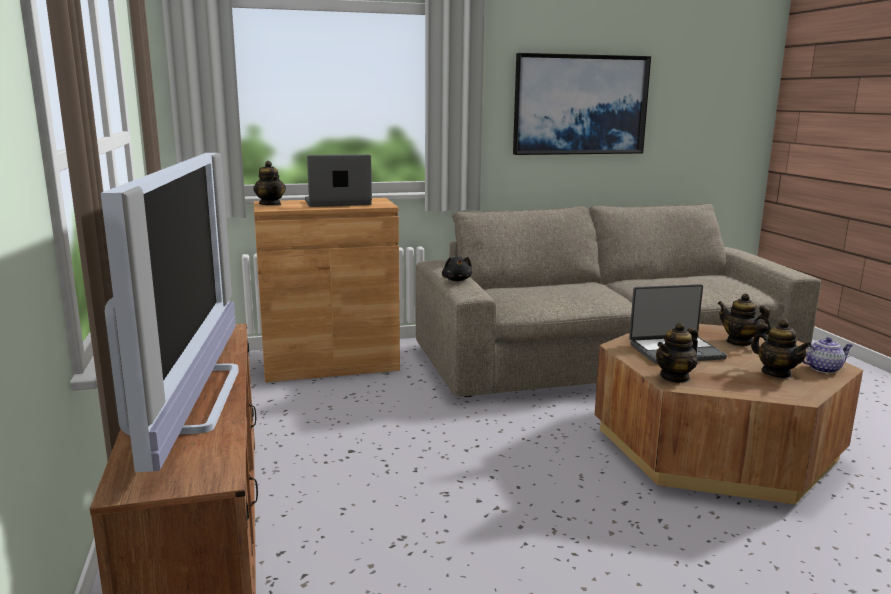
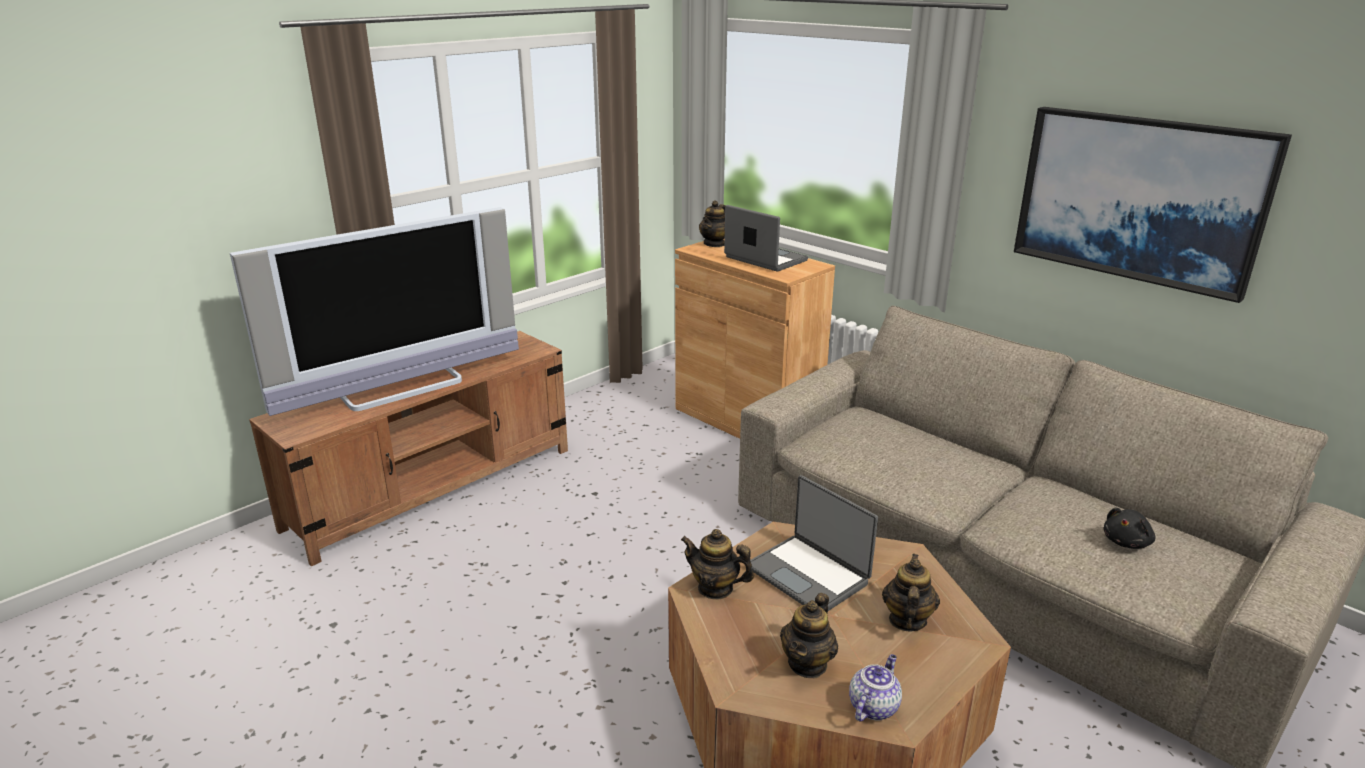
camera: 60 degrees right, 10 degrees up
(457, 280) = (803, 385): black plush toy -> black plush toy (1127, 542)
(823, 369) = (873, 706): teapot -> teapot turned 105 degrees counterclockwise

